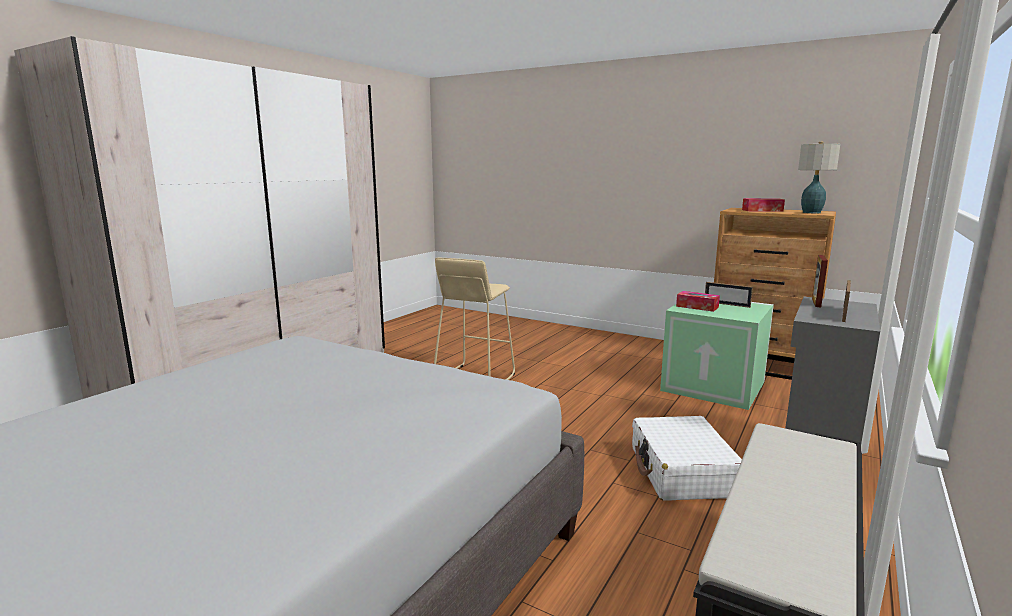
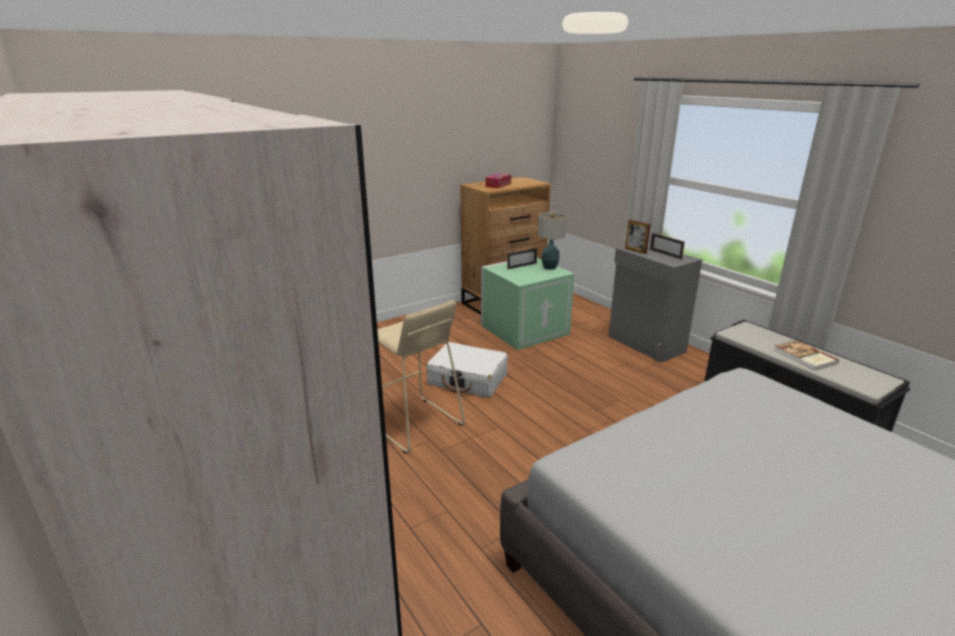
camera: 65 degrees left, 10 degrees up
(682, 472) = (642, 387): white suitcase -> white suitcase (468, 379)
(697, 307) = (520, 275): tissue box -> none
(781, 495) = (804, 357): none -> book
(811, 212) = (527, 182): table lamp -> table lamp (549, 267)

